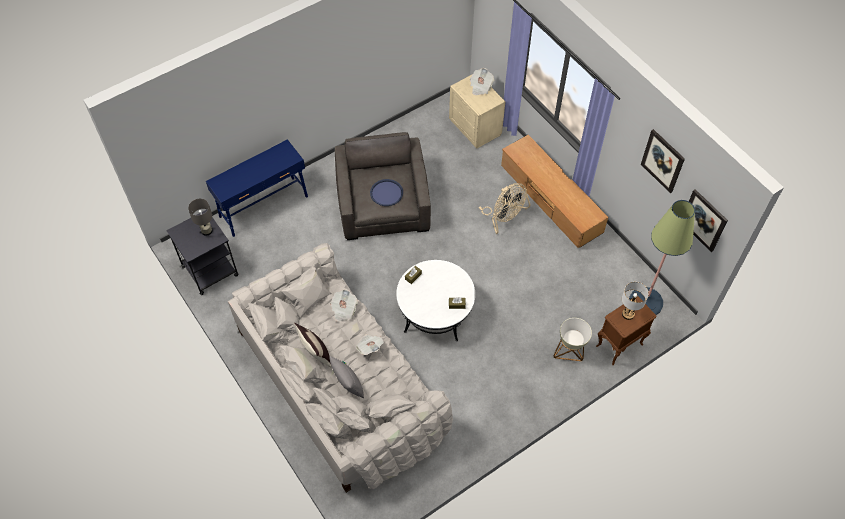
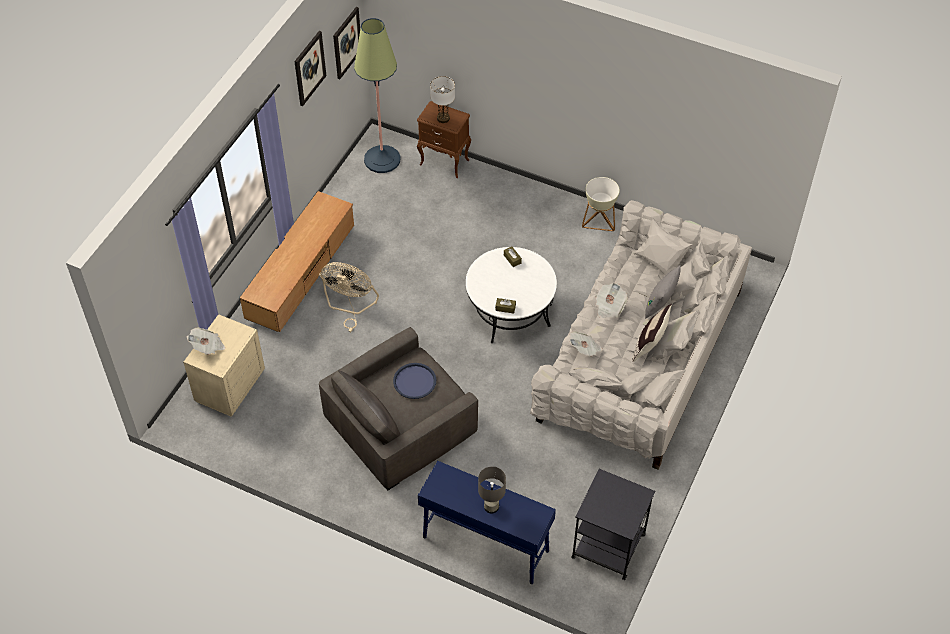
camera: 120 degrees left, 5 degrees down
(207, 231) = (603, 497): grey table lamp -> grey table lamp (491, 506)
(569, 352) = (478, 194): planter -> planter (599, 221)

